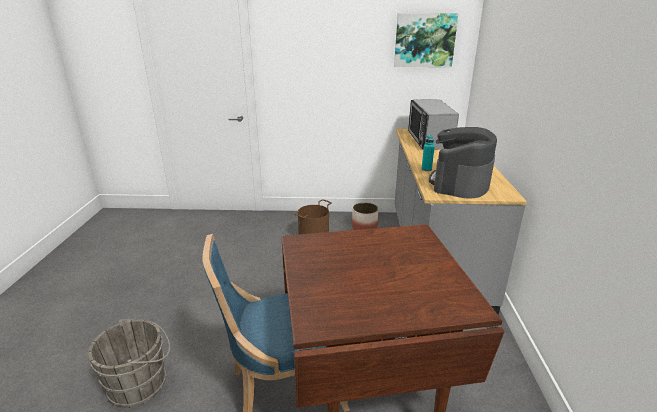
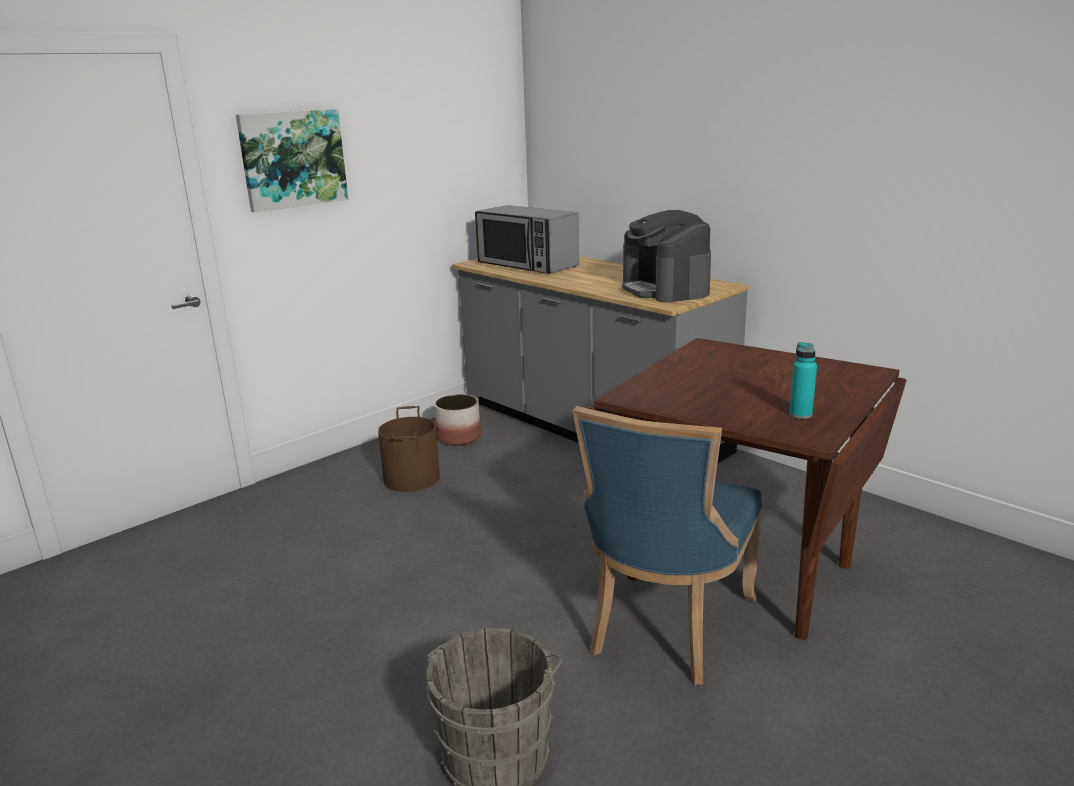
camera: 45 degrees left, 5 degrees down
(424, 40) = (466, 119): picture -> picture (293, 159)
(426, 169) = (602, 288): turquoise bottle -> turquoise bottle (800, 414)

